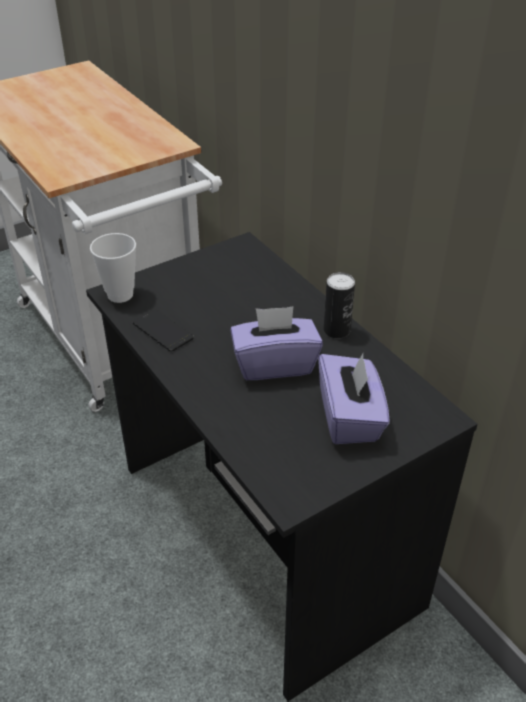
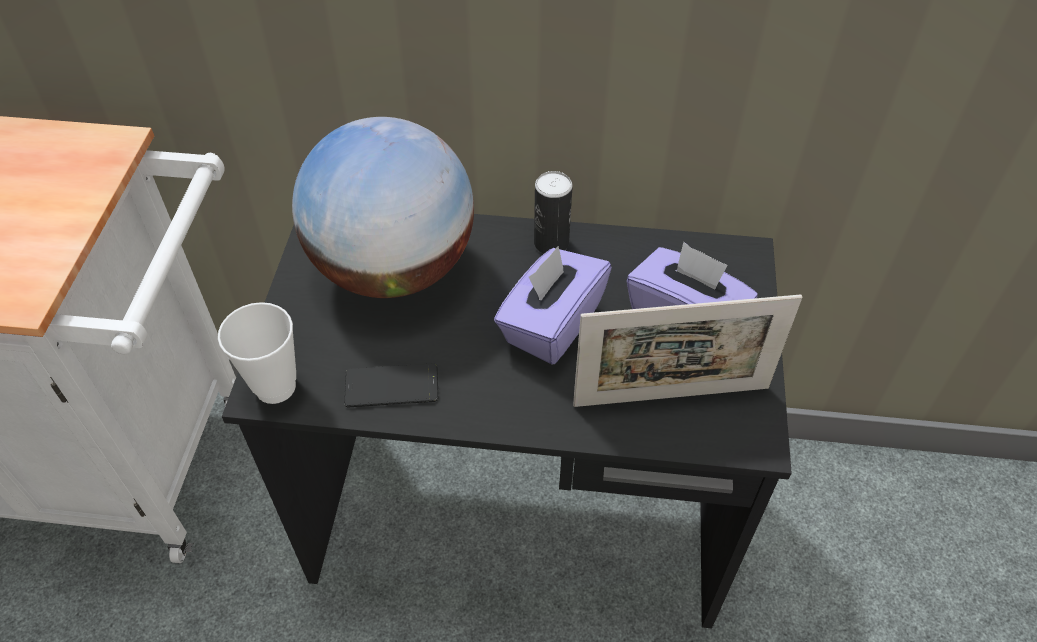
camera: 50 degrees left, 10 degrees up
(242, 286) = (394, 268): none -> globe
(280, 442) = (671, 396): none -> picture frame

